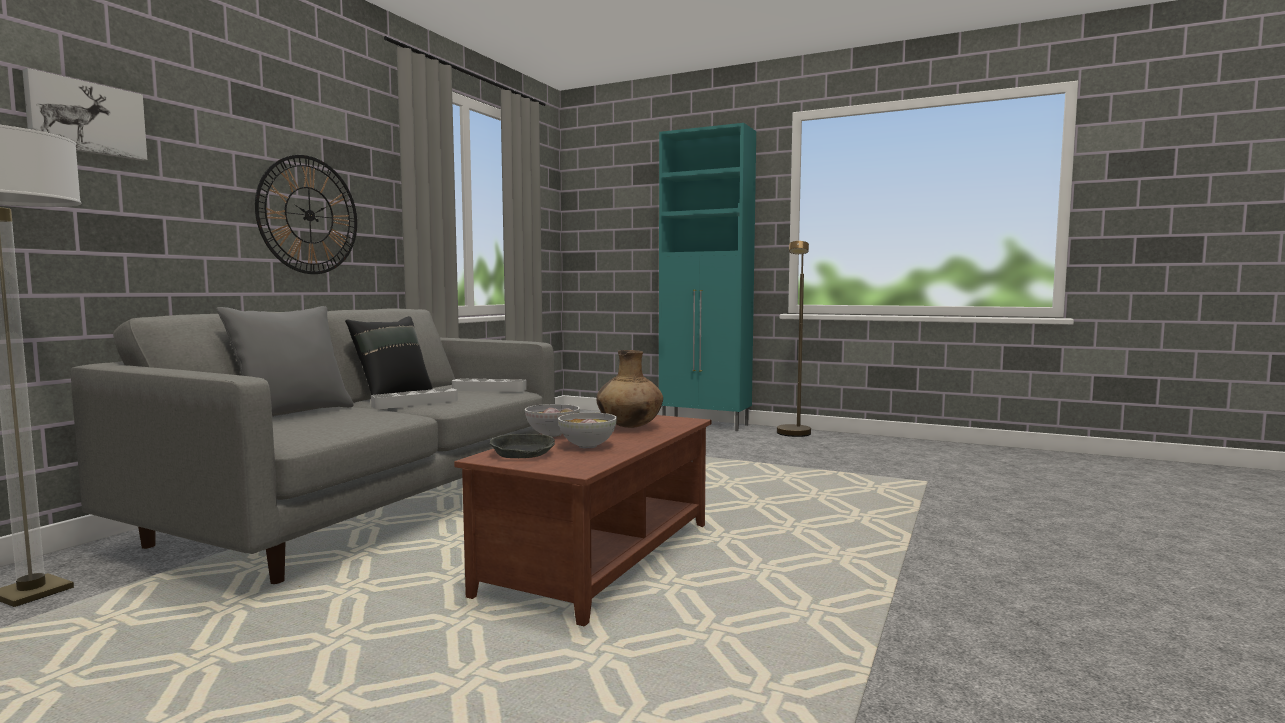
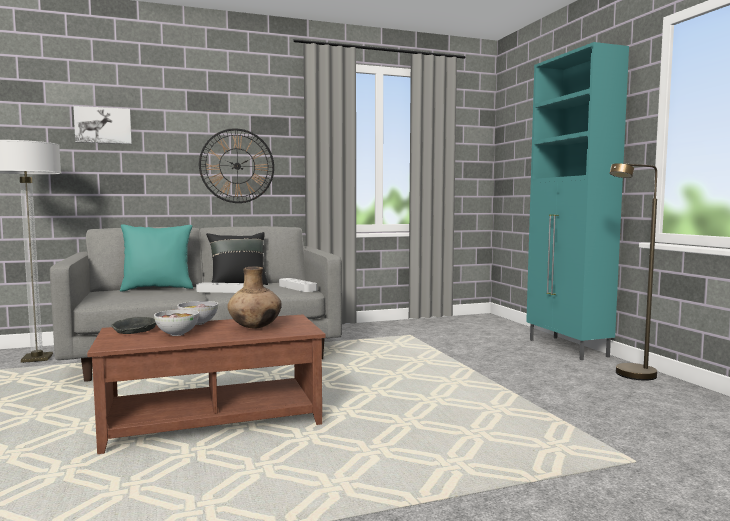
camera: 45 degrees right, 0 degrees up
(292, 414) = (158, 288): grey pillow -> turquoise pillow

